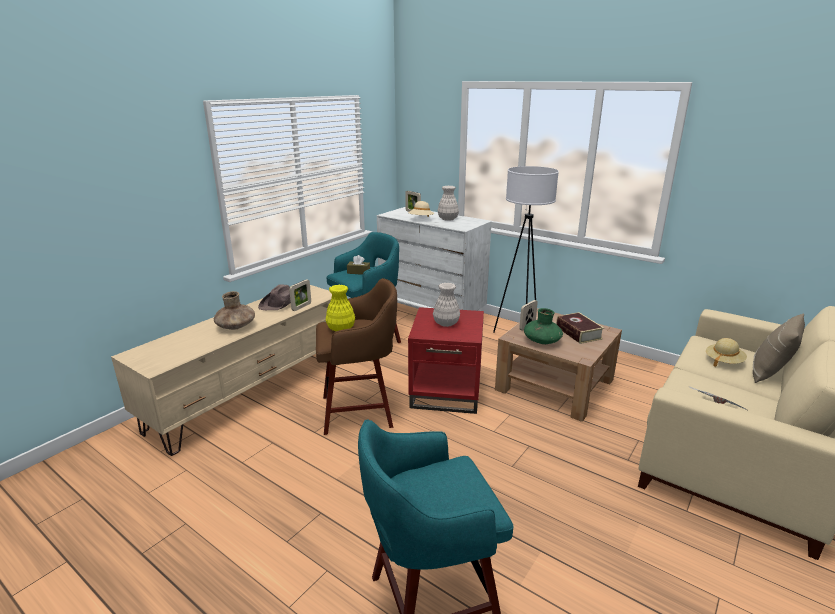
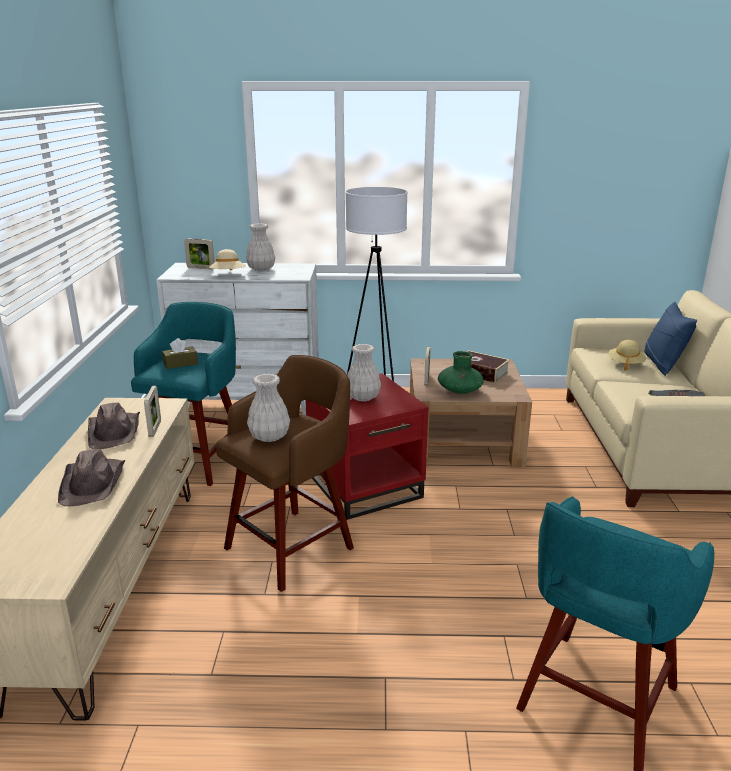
camera: 35 degrees left, 0 degrees up
(236, 326) = (94, 483): brown vase -> brown hat
(341, 328) = (270, 436): yellow vase -> white vase
(769, 372) = (663, 364): beige pillow -> blue pillow

